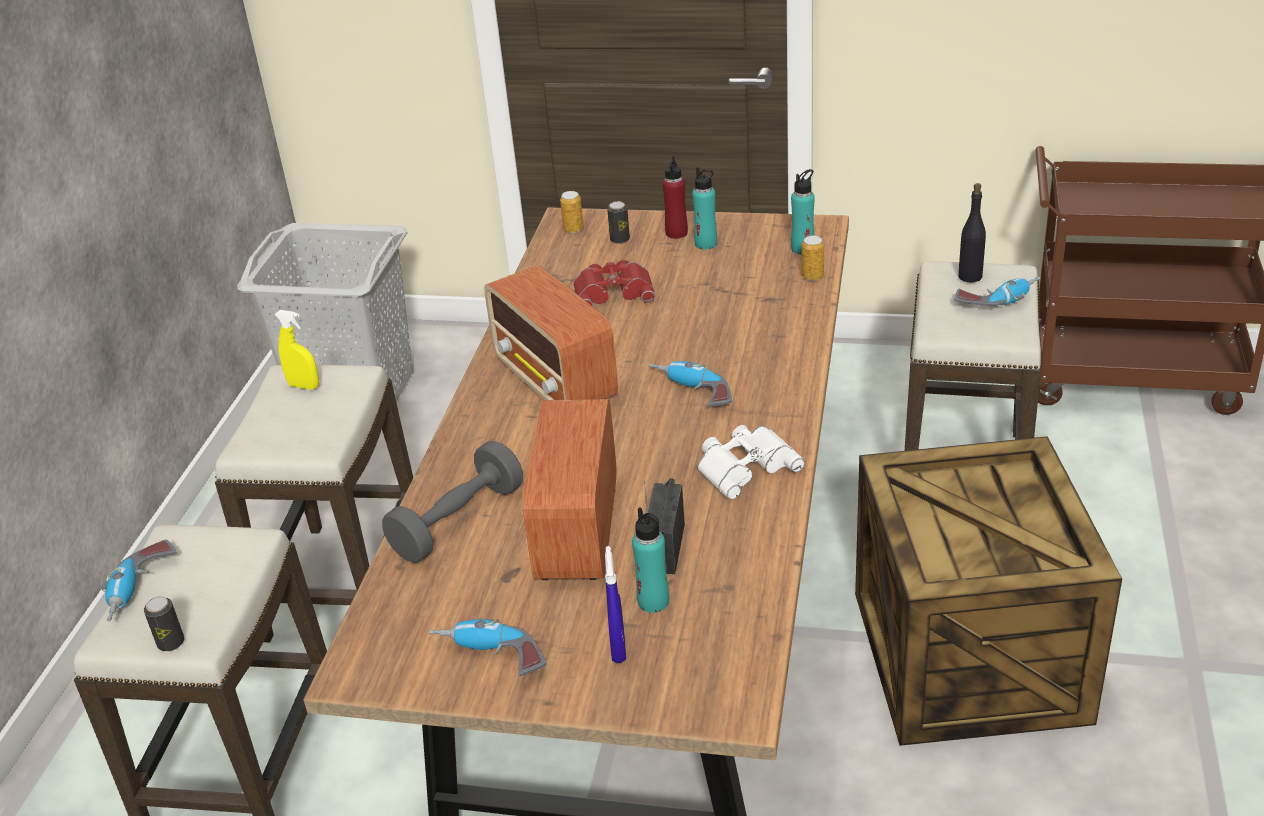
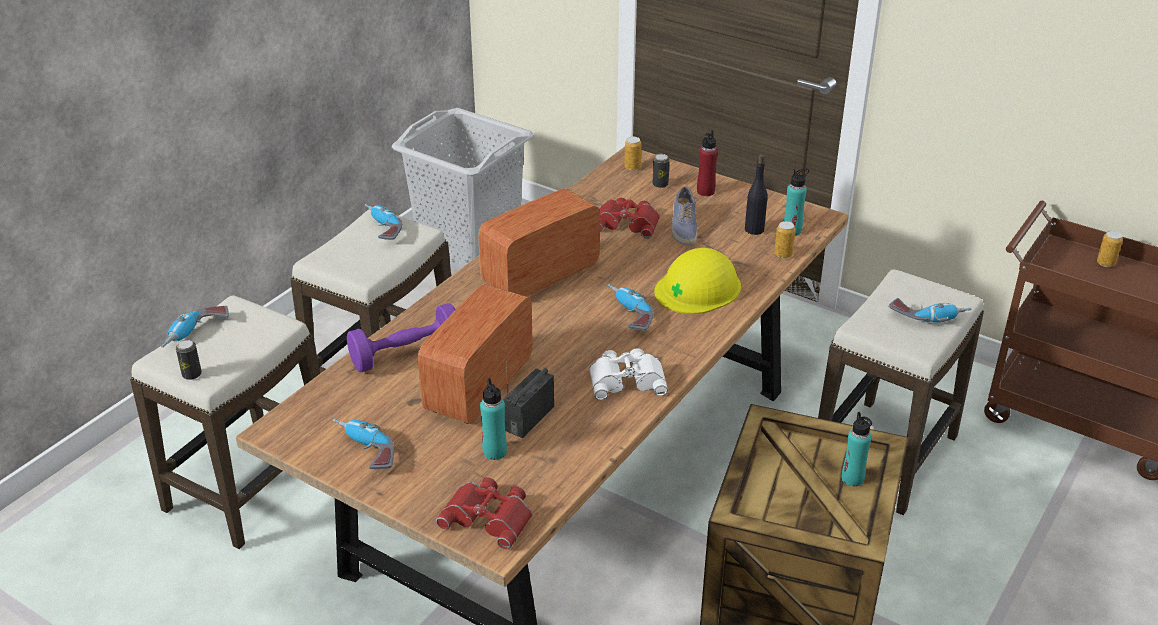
camera: 20 degrees right, 0 degrees up
(304, 386) = (381, 229): yellow spray bottle -> power drill
(458, 521) = (406, 354): grey dumbbell -> purple dumbbell
(556, 381) = (539, 277): radio -> radio turned 60 degrees clockwise
(618, 648) = (449, 474): blue spray bottle -> none
(681, 278) = (683, 227): none -> shoe
(704, 681) = (489, 516): none -> red binoculars
(706, 244) = (721, 206): turquoise bottle -> turquoise bottle (852, 478)
(748, 340) = (698, 288): none -> yellow hard hat
(970, 276) = (920, 291): black bottle -> black bottle (754, 229)
(1128, 195) = (1105, 263): none -> can

